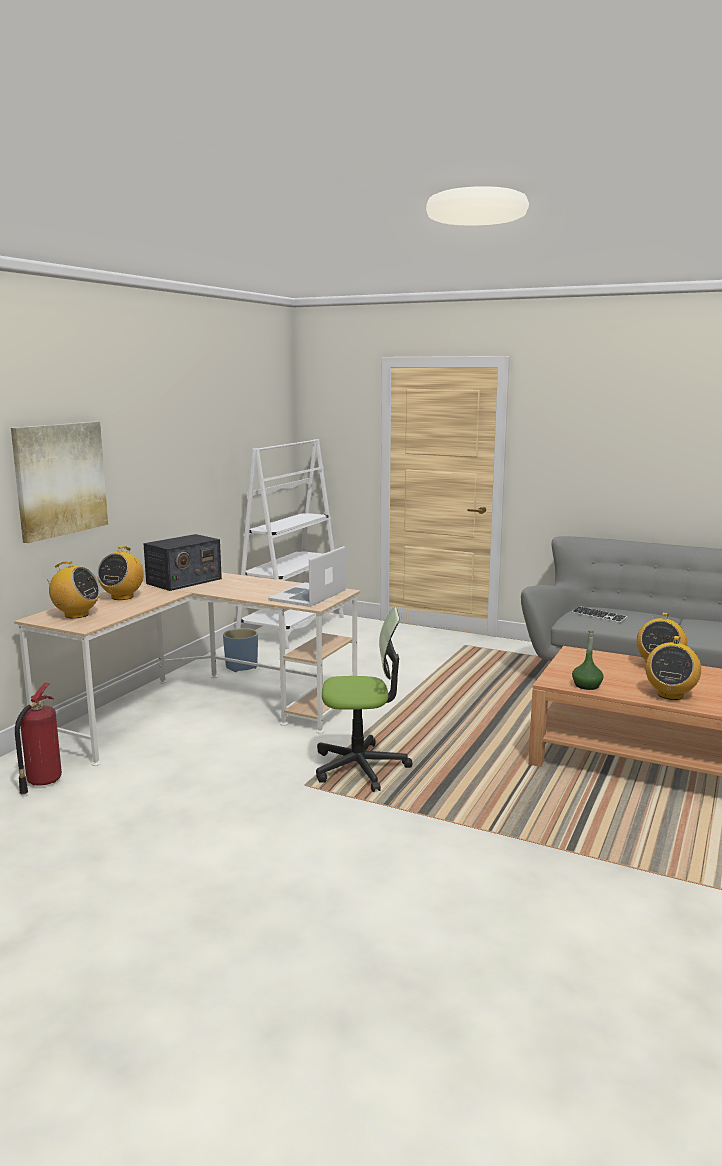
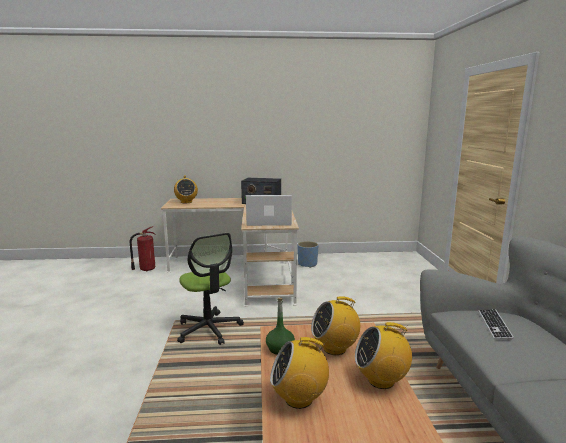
camera: 60 degrees right, 0 degrees up
(60, 479) = (207, 138): picture -> none
(122, 597) = (221, 201): radio -> radio (335, 348)
(292, 629) = (380, 259): white bookcase -> none

